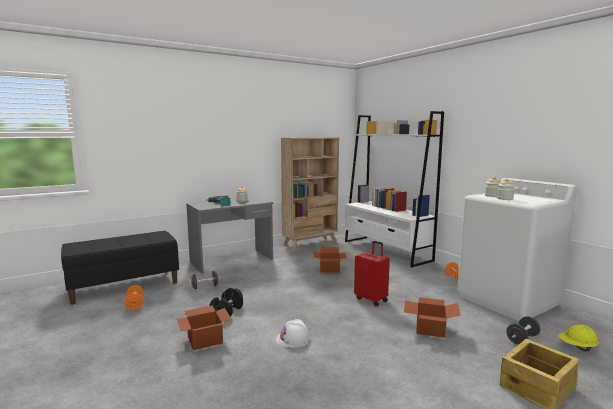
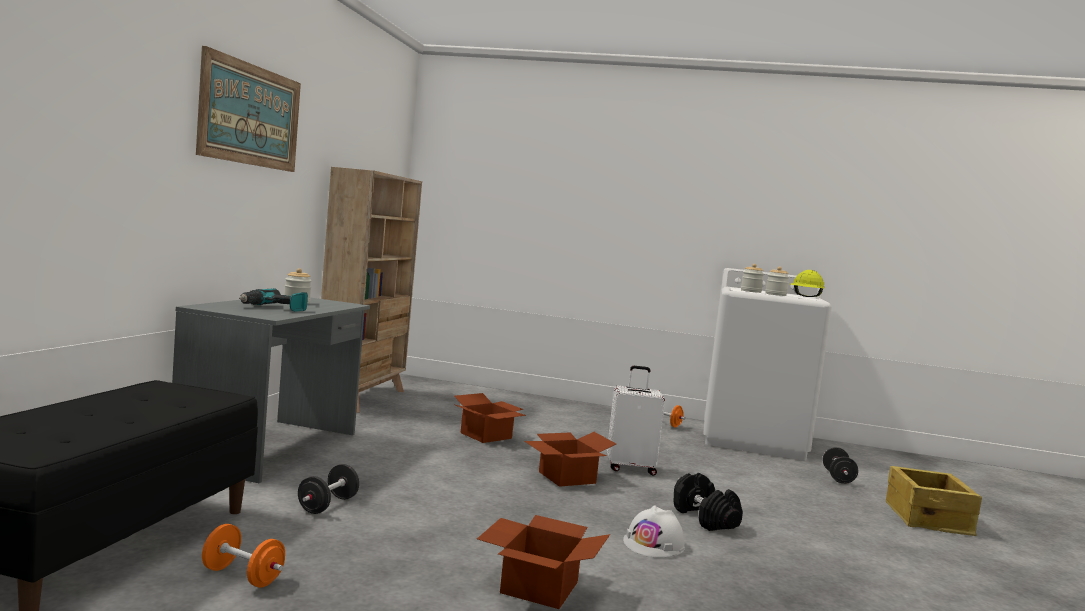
camera: 45 degrees left, 5 degrees down
(223, 123) = (251, 115): none -> picture
(227, 311) = (472, 535): black dumbbell -> black dumbbell (705, 518)
(371, 299) = (630, 468): red suitcase -> white suitcase
(386, 250) = (507, 397): white bookcase -> none
(429, 328) = (754, 487): cardboard box -> cardboard box (565, 477)
(577, 347) = (881, 474): yellow hard hat -> yellow hard hat (806, 296)

